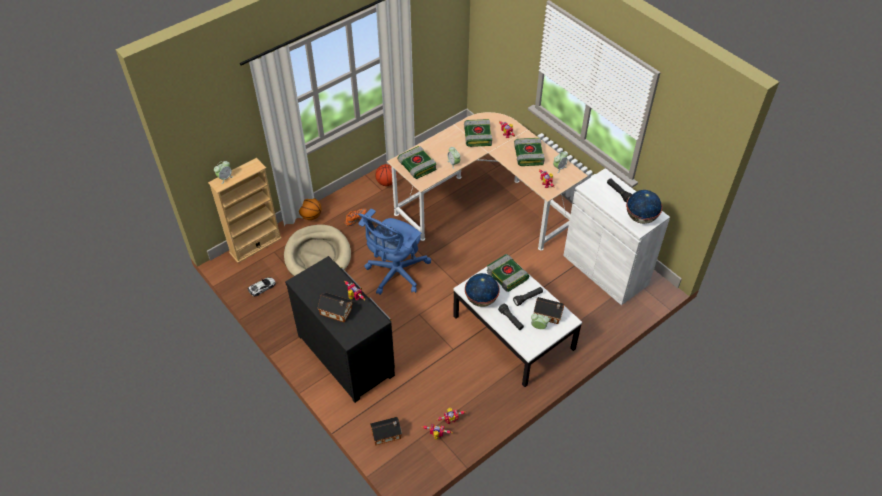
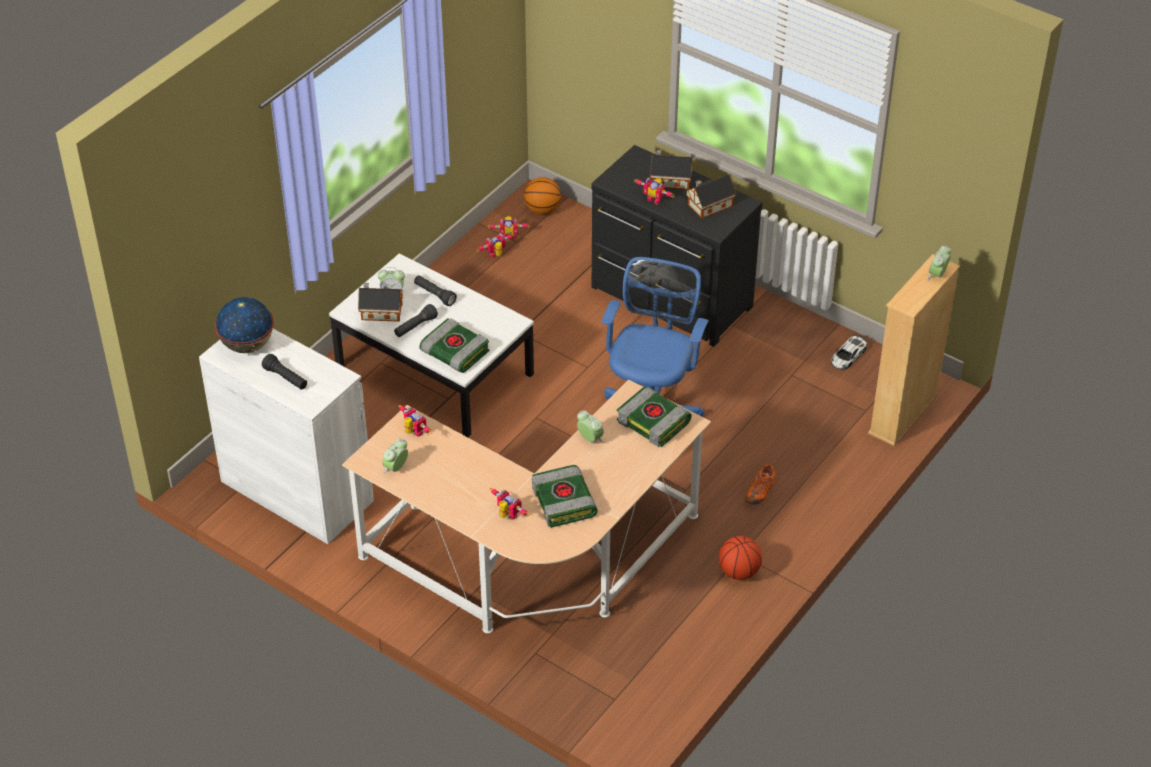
camera: 165 degrees right, 5 degrees down
(311, 216) = (841, 480): basketball -> basketball (542, 209)
(317, 255) = (790, 418): beige dog bed -> none
(387, 434) = (573, 226): toy house -> toy house (708, 205)
(481, 299) = (485, 312): globe -> none
(528, 155) = (459, 482): book -> none

